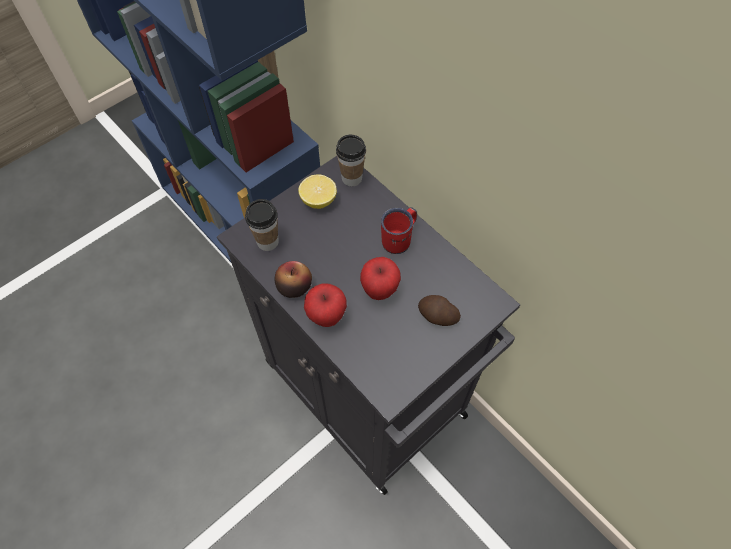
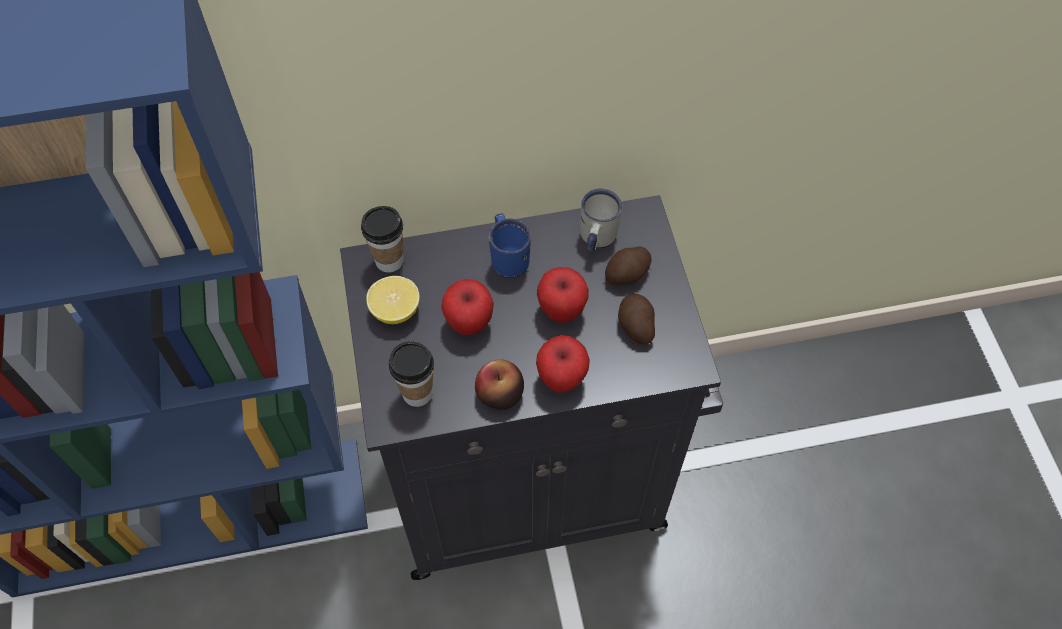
camera: 60 degrees left, 0 degrees up
(335, 243) = (469, 323): none -> apple
(398, 341) = (635, 325): none -> potato
(400, 239) = (508, 257): red mug -> blue mug
(450, 282) = (595, 240): none -> white mug

